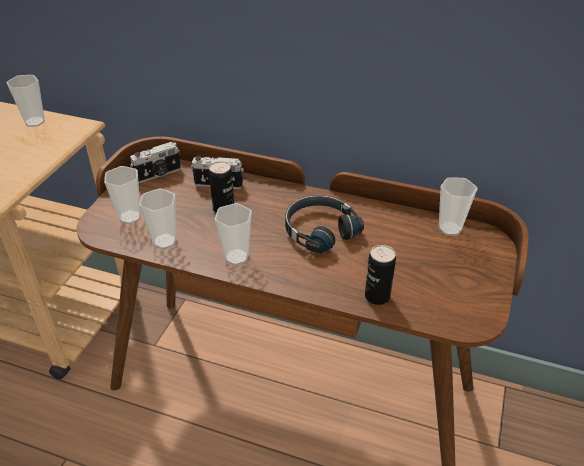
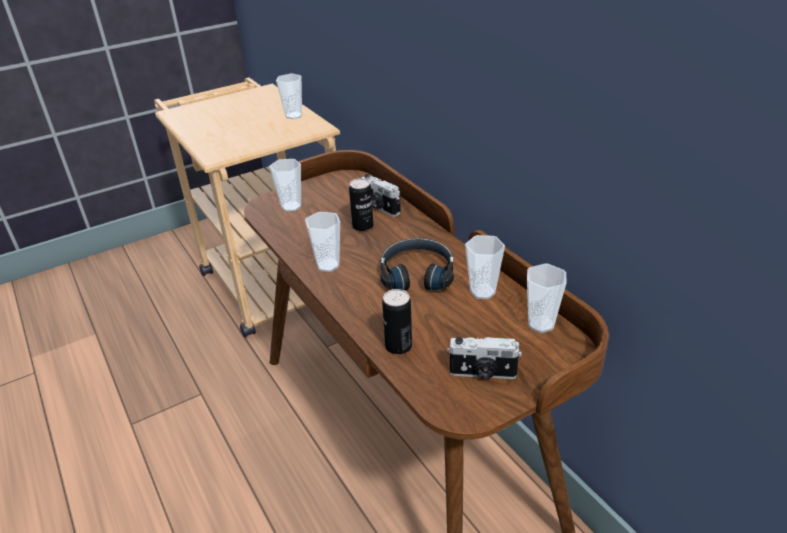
camera: 40 degrees right, 5 degrees down
(158, 174) = (346, 184): camera -> camera (483, 374)
(164, 241) = (293, 233): cup -> cup (482, 292)

